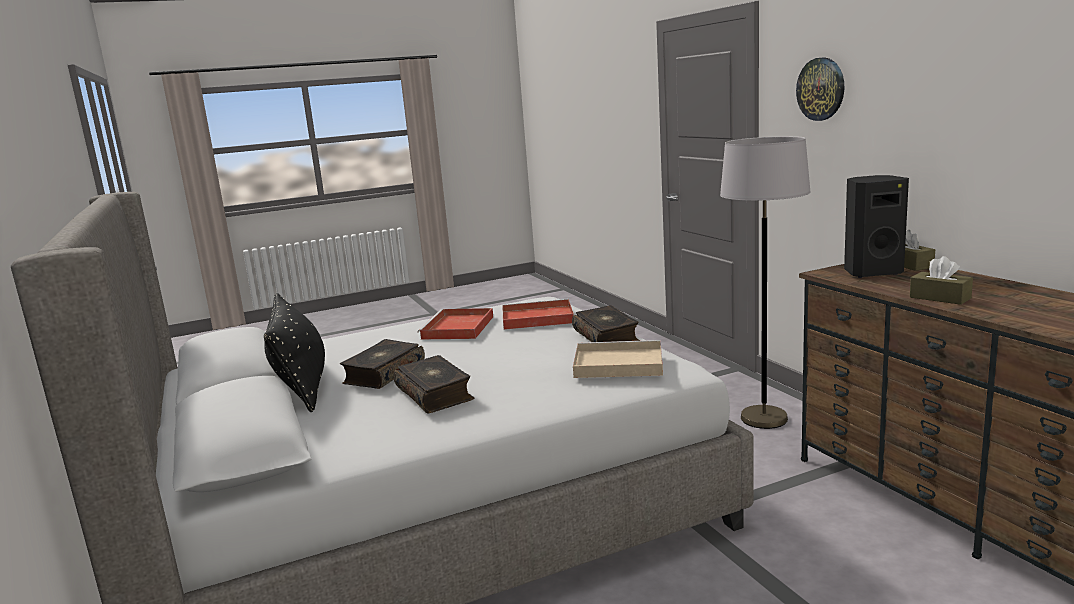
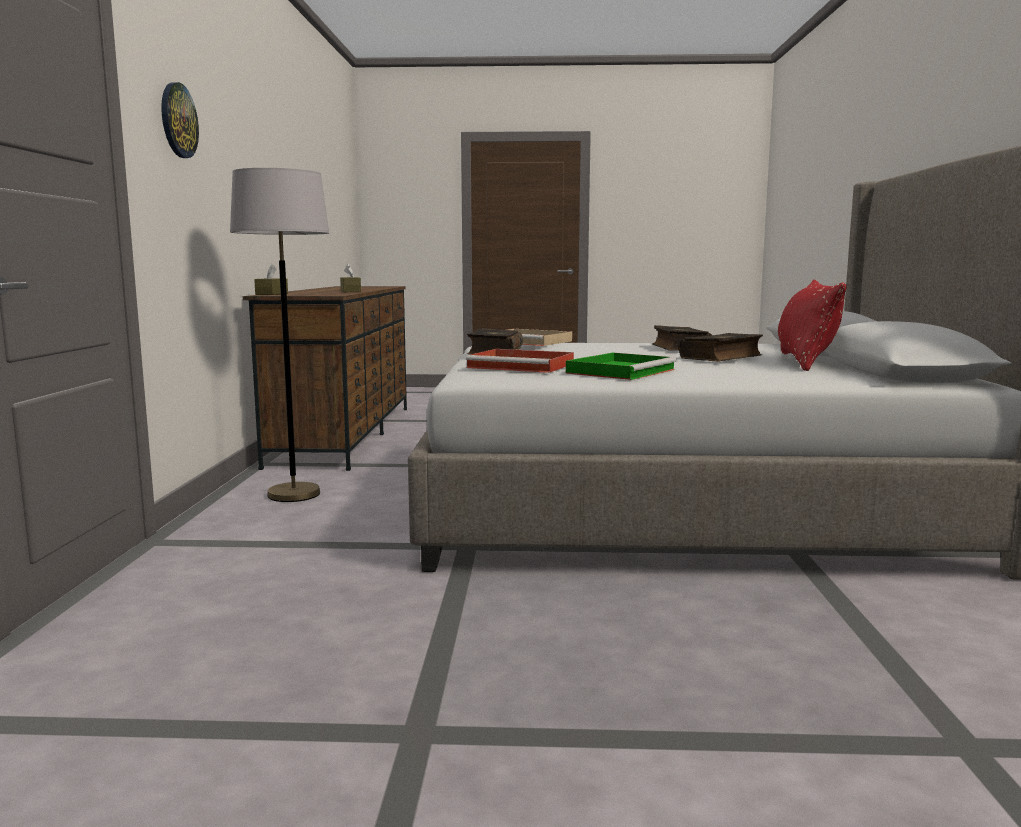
camera: 155 degrees left, 5 degrees down
(301, 385) = (805, 362): black pillow -> red pillow
(458, 328) = (621, 371): red tray -> green tray
(871, 272) = (310, 294): black speaker -> none

